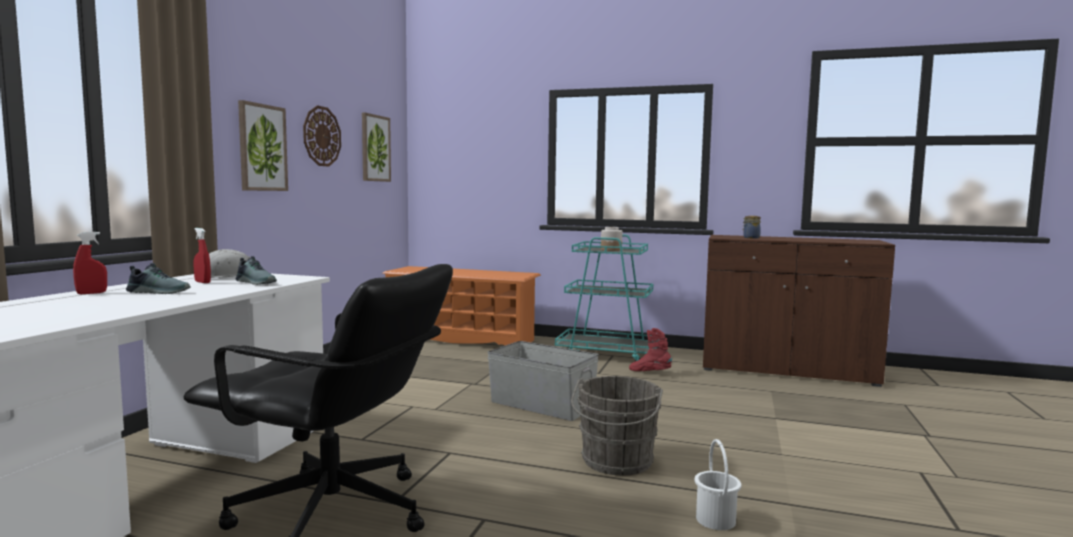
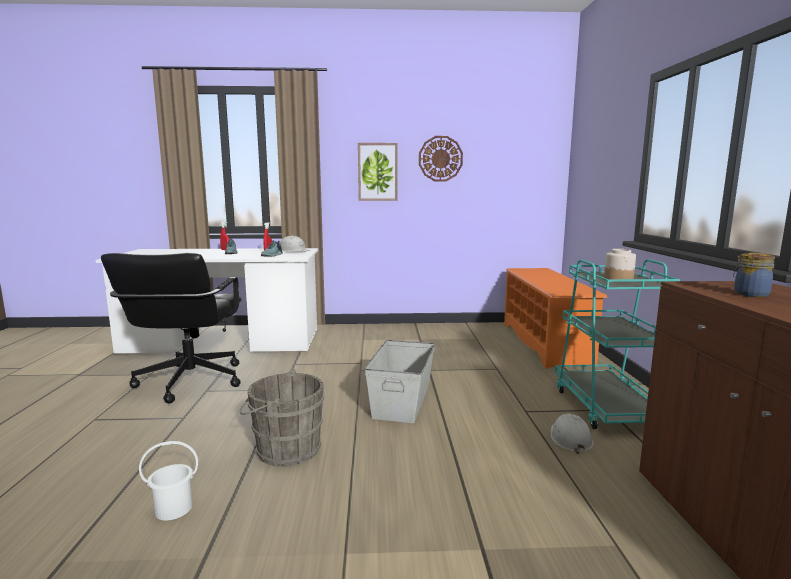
camera: 70 degrees right, 5 degrees up
(375, 148) = (512, 162): picture -> none
(650, 373) = (570, 439): red boot -> white hard hat

